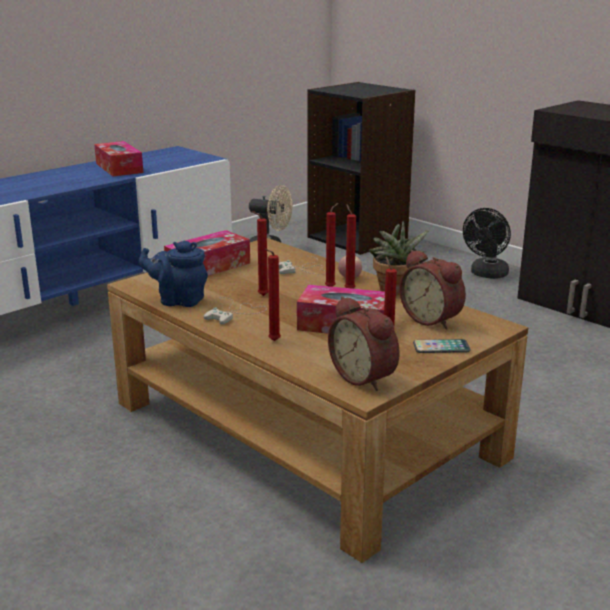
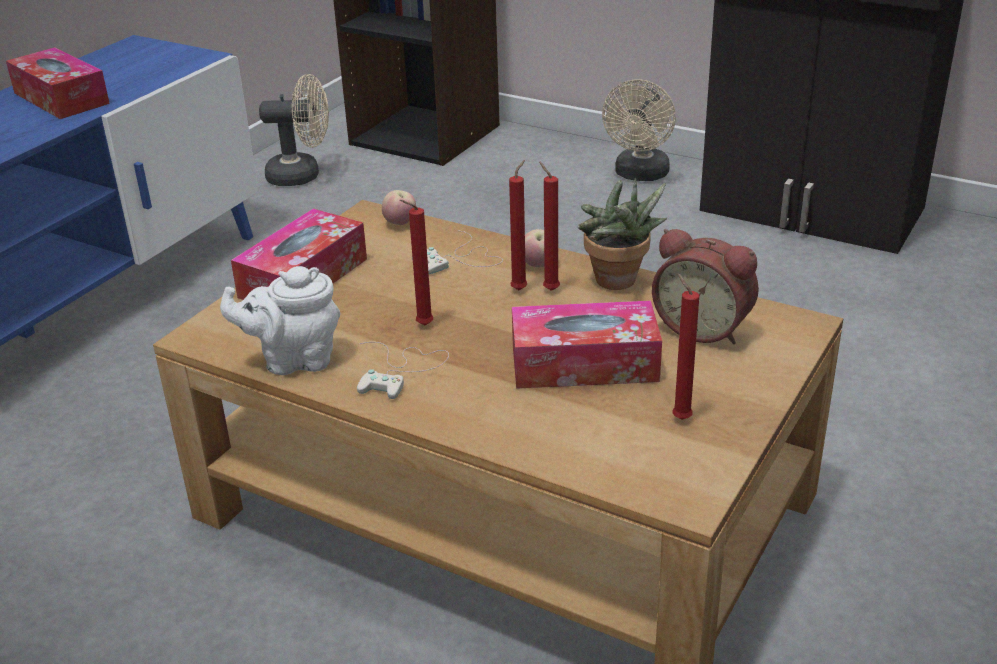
camera: 15 degrees left, 10 degrees up
(178, 300) = (294, 360): blue teapot -> white teapot
(272, 341) = (492, 420): red candle -> none
(280, 250) = (400, 224): none -> apple
(365, 377) = (671, 466): alarm clock -> none
(441, 347) = (747, 383): phone -> none
(487, 275) = (640, 175): black fan -> beige fan

